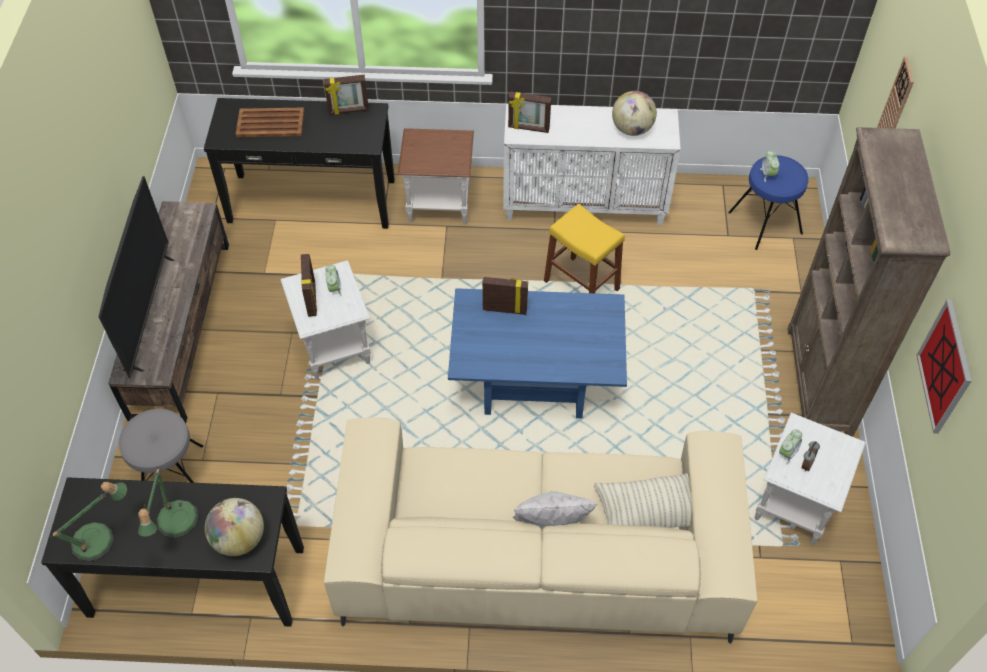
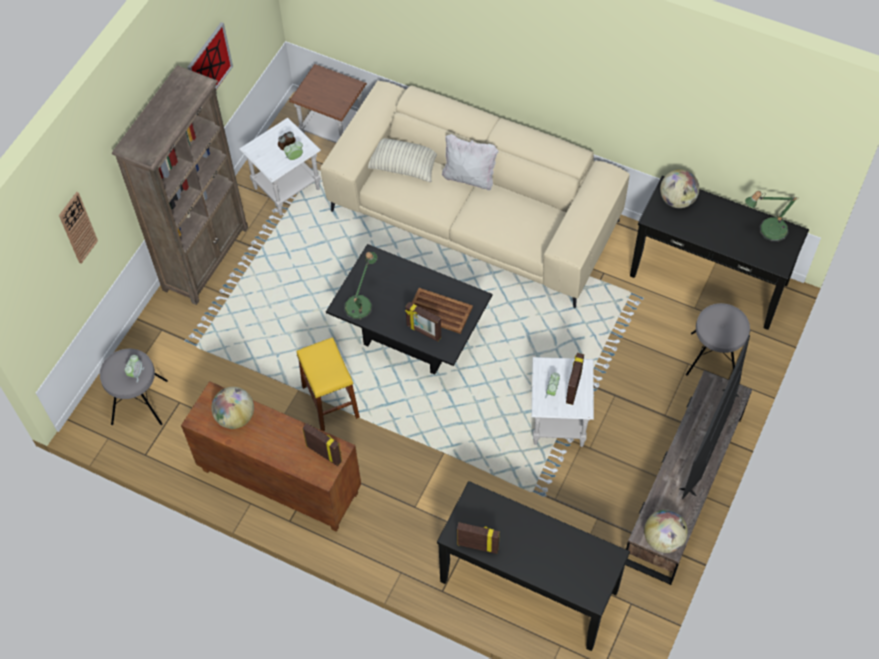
camera: 155 degrees left, 5 degrees up
(175, 526) = (717, 221): table lamp -> table lamp (361, 303)
(181, 213) = (663, 539): none -> globe
(271, 123) = (557, 558): brown tray -> brown tray (439, 311)
(438, 204) = (411, 534): brown side table -> brown side table (333, 132)
(535, 379) = (411, 335): blue coffee table -> black coffee table
(585, 204) = (279, 482): white cabinet -> brown cabinet
(765, 223) = (139, 402): blue stool -> grey stool

